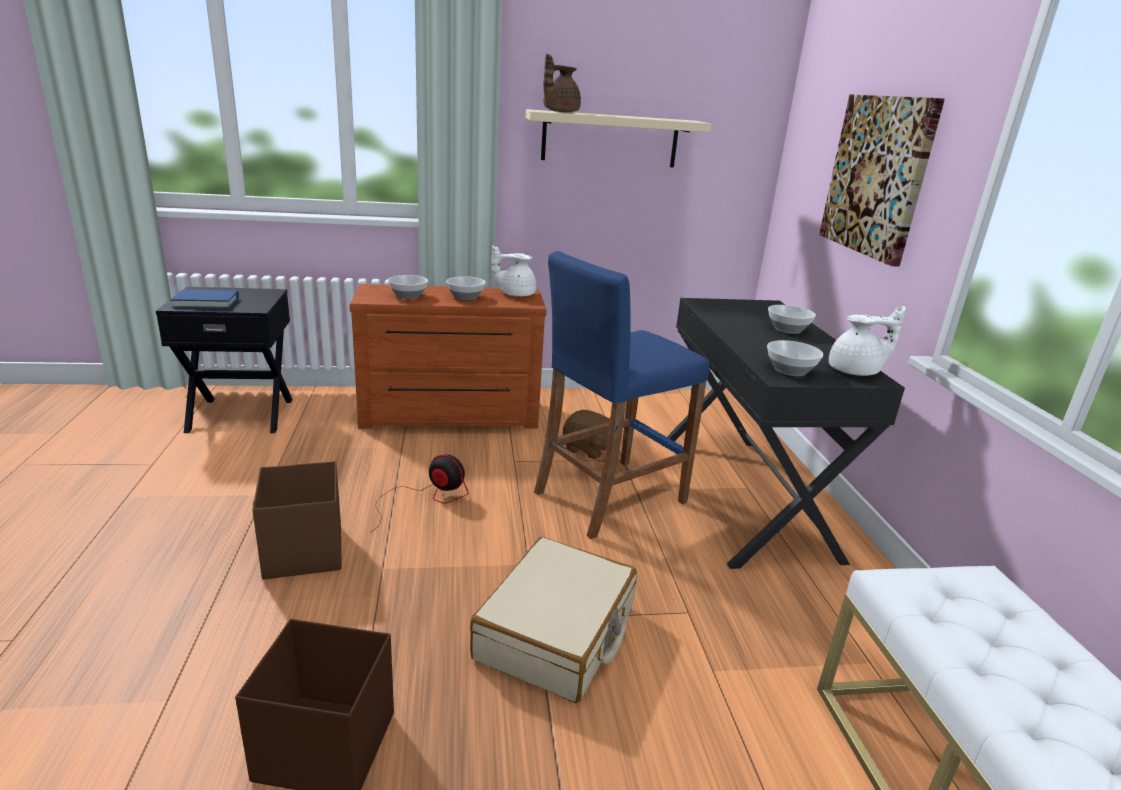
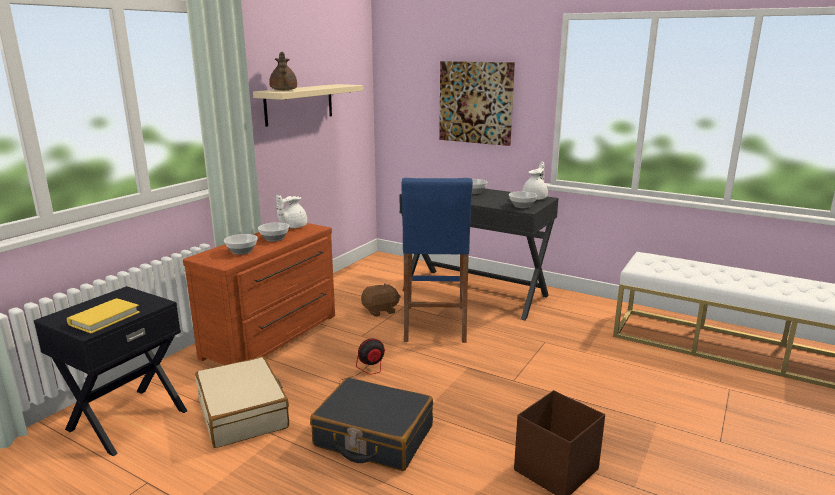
camera: 50 degrees left, 5 degrees down
(206, 303) = (104, 318): blue book -> yellow book
(303, 552) = (373, 437): brown storage box -> black suitcase
(557, 634) = (530, 379): beige suitcase -> beige suitcase (243, 413)

